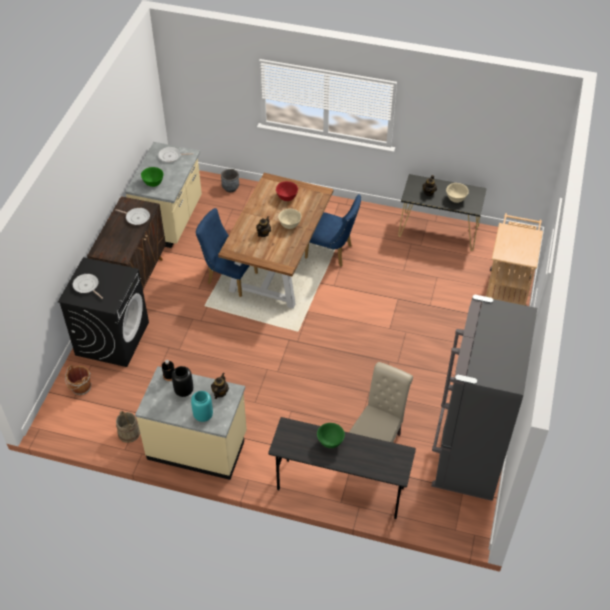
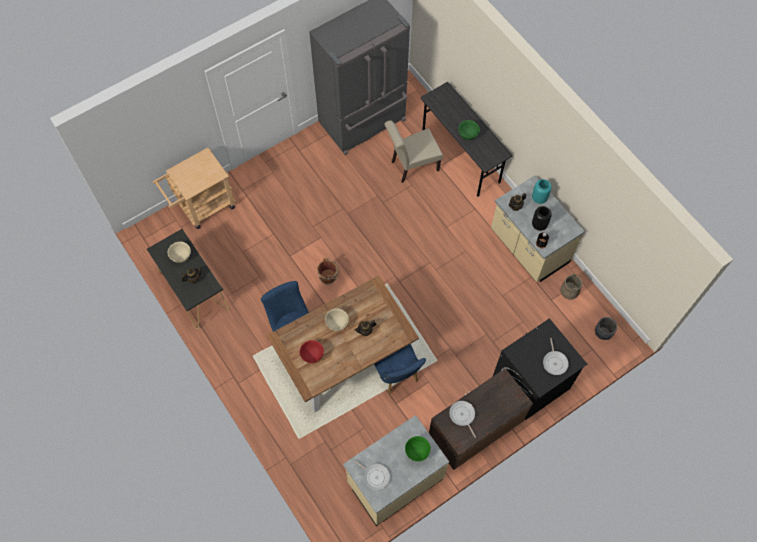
camera: 140 degrees left, 15 degrees up
(80, 388) = (582, 354): brown bucket -> brown bucket (328, 276)
(230, 188) = (311, 478): grey planter -> grey planter (603, 333)

